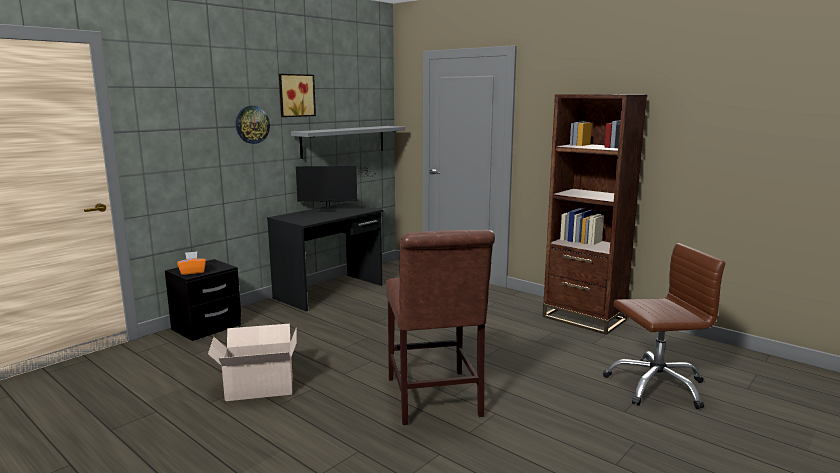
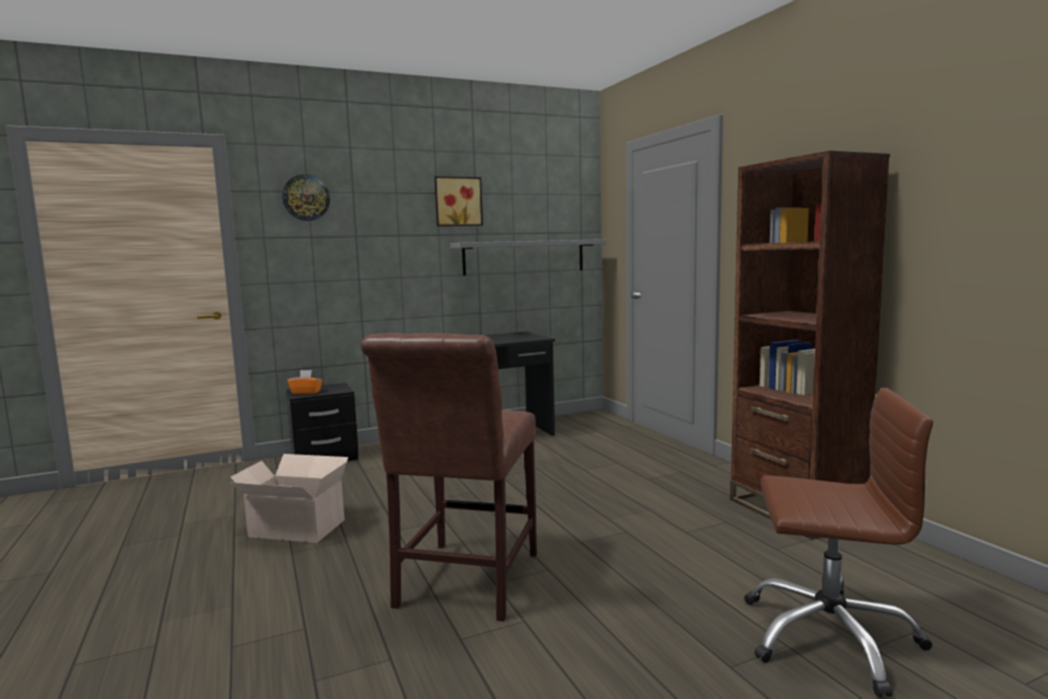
camera: 25 degrees right, 5 degrees down
(252, 124) = (399, 234): wall clock -> wall clock (306, 197)
(331, 209) = (494, 337): monitor -> none

